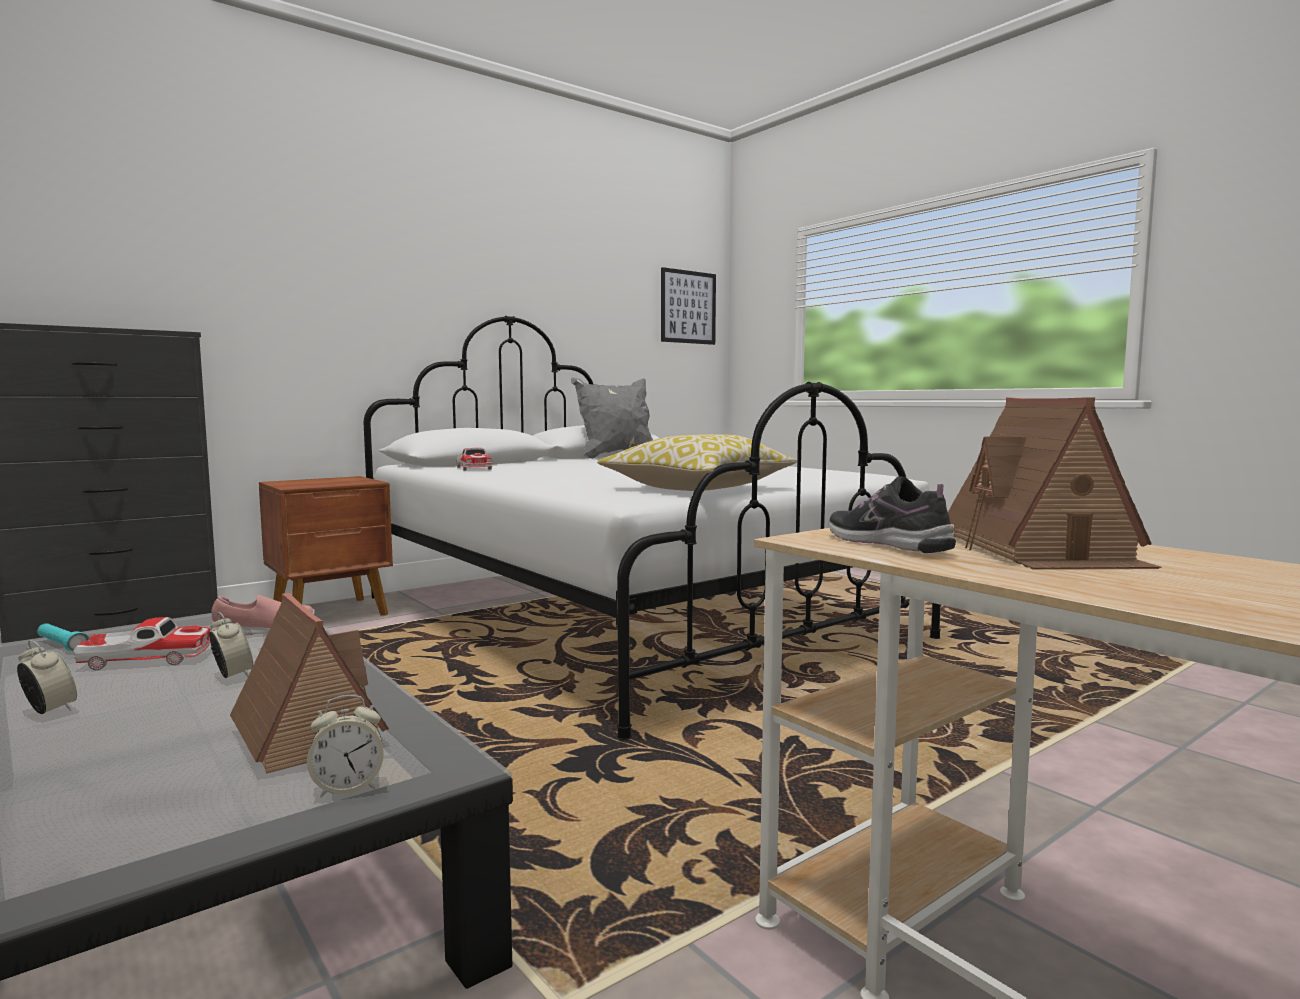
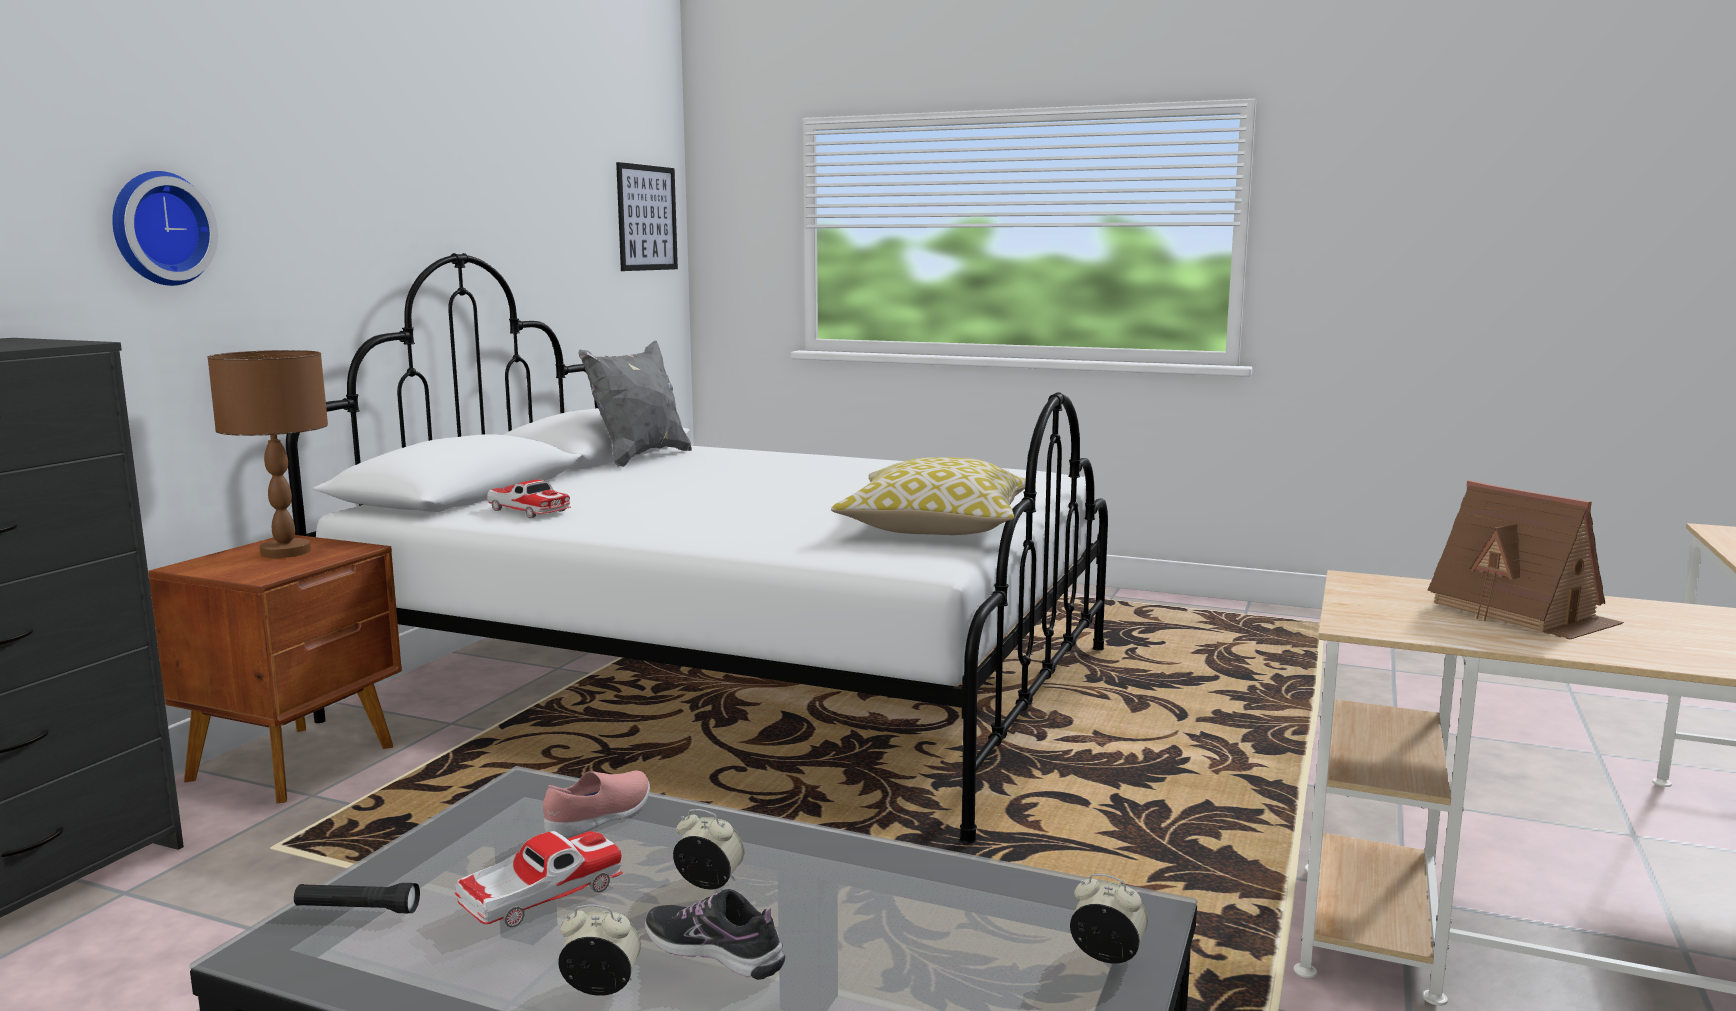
camera: 30 degrees left, 5 degrees up
(62, 645) = (357, 909): turquoise flashlight -> black flashlight
(290, 286) = (158, 228): none -> wall clock
(305, 733) = (951, 921): toy house -> none
(335, 481) = (286, 552): none -> brown table lamp
(348, 787) = (1107, 956): alarm clock -> alarm clock turned 105 degrees counterclockwise
(888, 544) = (1422, 623): shoe -> shoe (714, 952)

